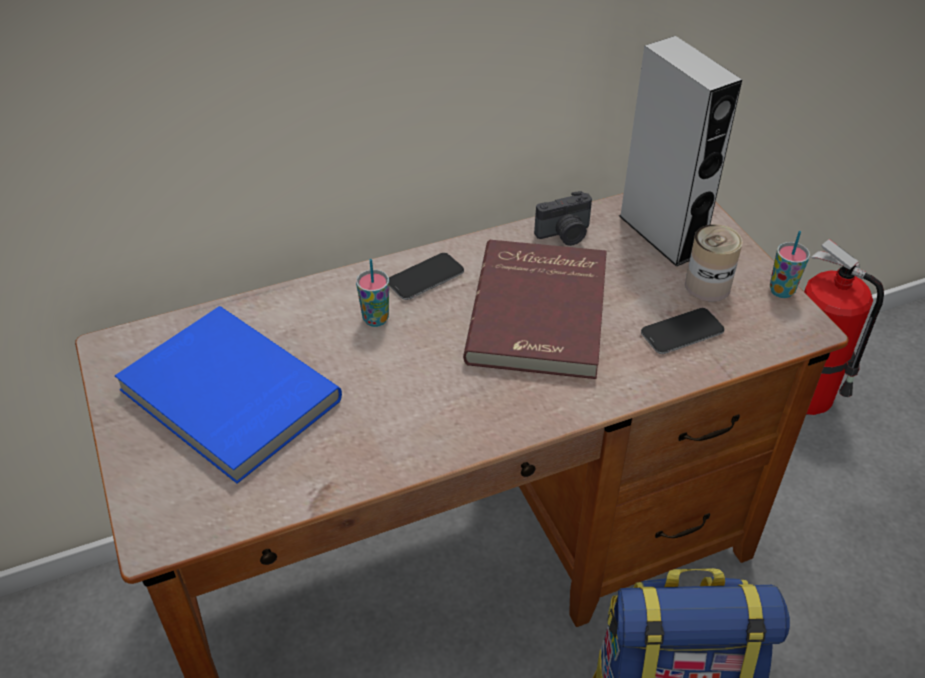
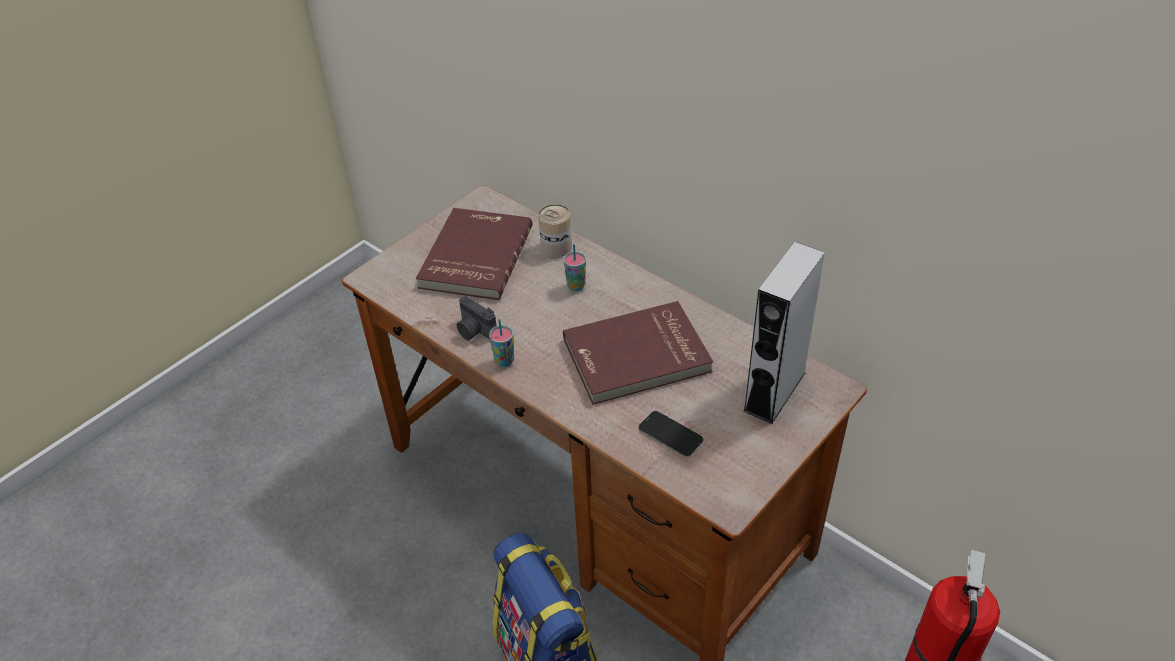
camera: 65 degrees right, 0 degrees up
(227, 397) = (474, 257): blue book -> red book
(425, 277) = (630, 291): phone -> none
(565, 235) = (729, 341): camera -> camera (474, 331)
(707, 286) = (733, 435): can -> can (556, 247)
(781, 291) = (762, 480): cup -> cup (504, 361)

